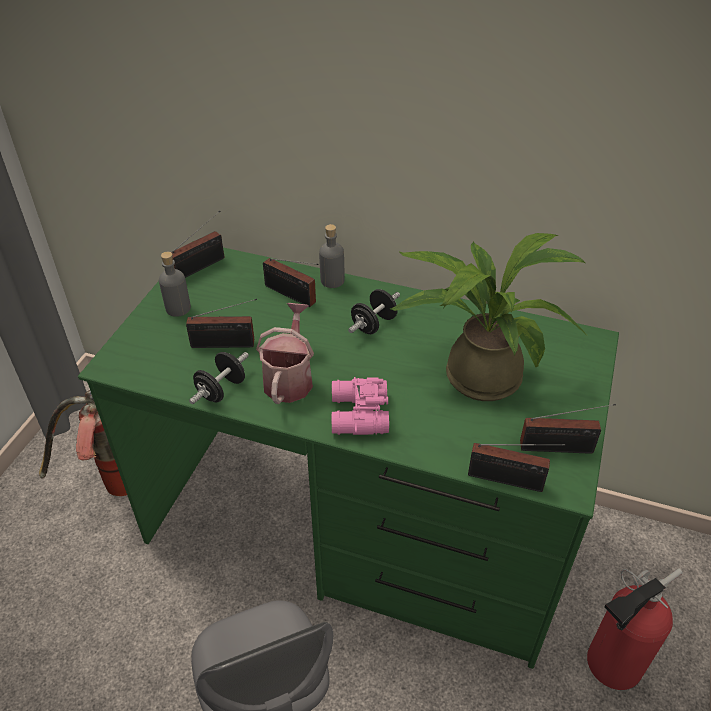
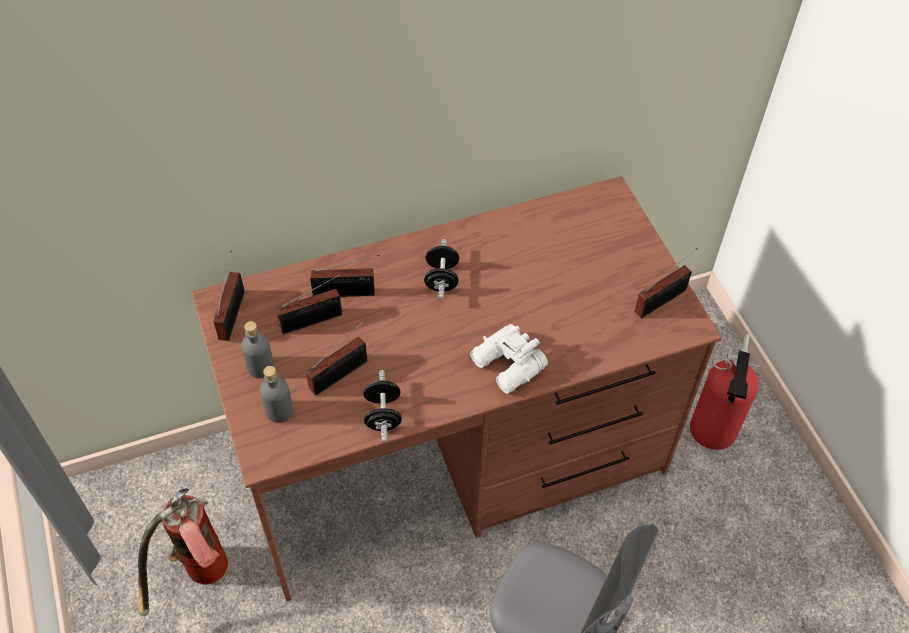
camera: 40 degrees left, 10 degrees up
(289, 378) = (425, 369): watering can -> none
(332, 280) = (365, 257): grey bottle -> grey bottle (279, 411)
(357, 415) = (508, 366): pink binoculars -> white binoculars
(358, 524) = (452, 455): green desk -> brown desk
(475, 372) = (555, 274): potted plant -> none
(509, 481) = (653, 347): radio -> radio (315, 320)

